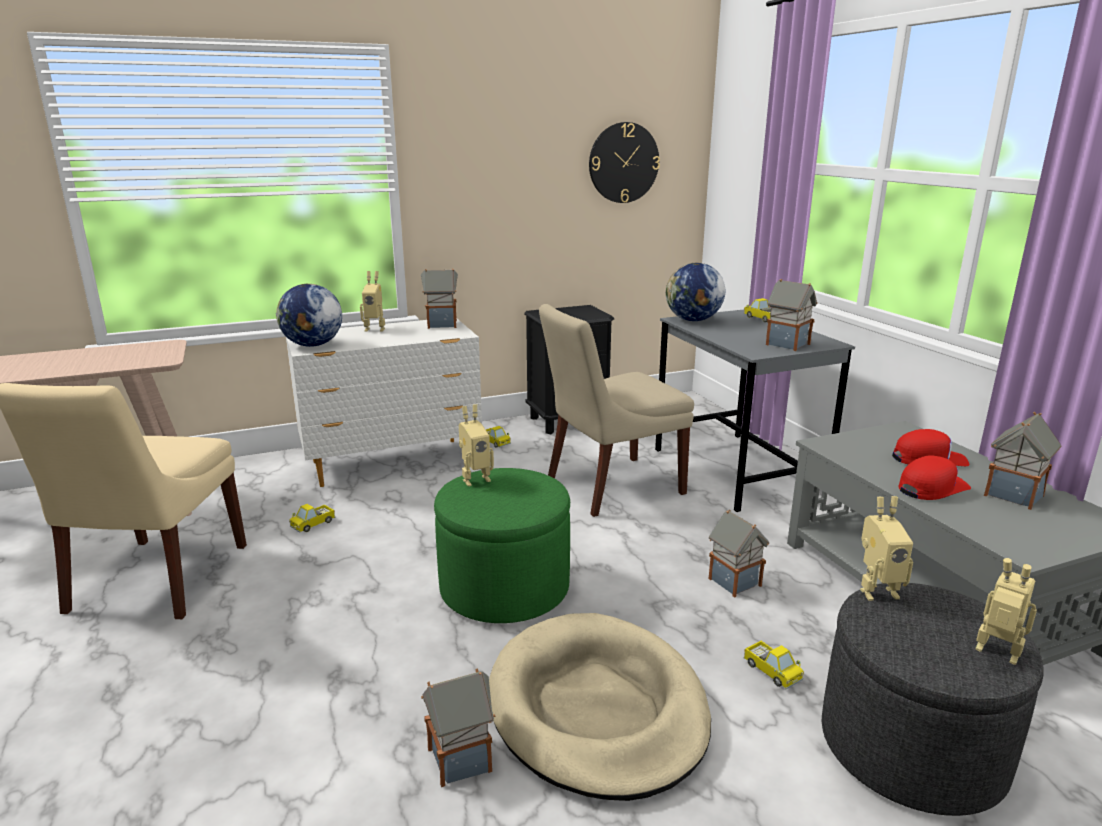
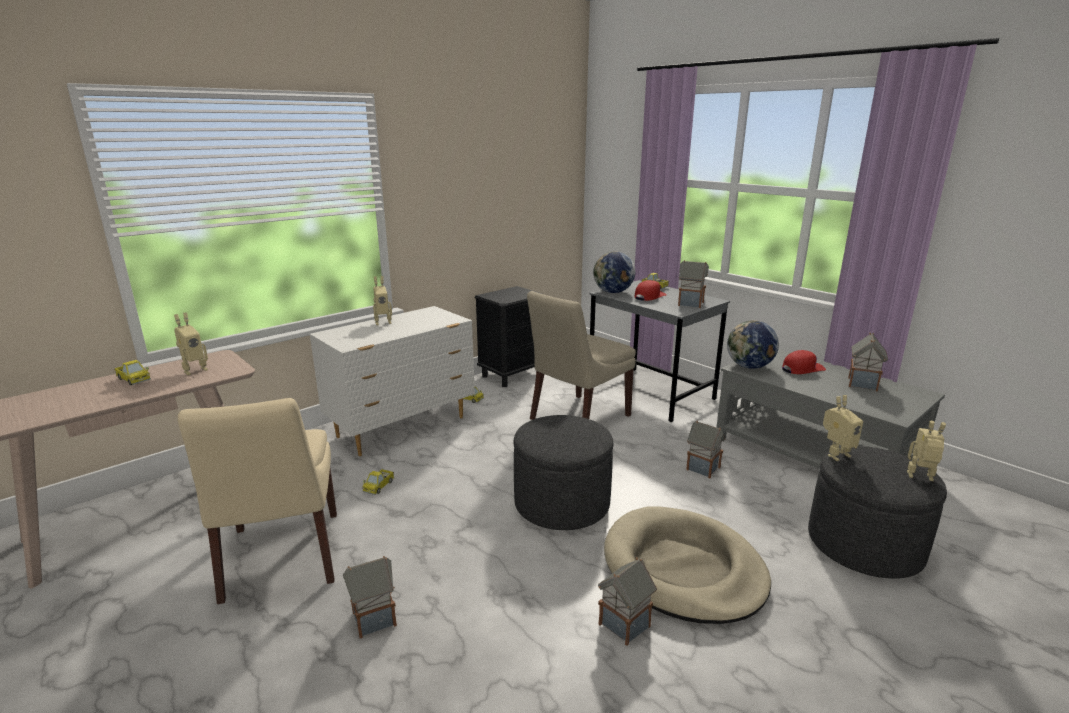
camera: 20 degrees left, 0 degrees up
(312, 345) = (348, 341): globe -> globe (749, 366)
(441, 324) = (431, 313): toy house -> toy house (373, 620)
(475, 479) = (535, 427): toy robot -> toy robot (194, 370)
(504, 588) = (562, 503): green ottoman -> grey ottoman
(623, 163) = (534, 179): wall clock -> none
(772, 672) = (764, 520): toy truck -> toy truck (134, 380)
(932, 487) = (819, 386): red cap -> red cap (649, 296)

